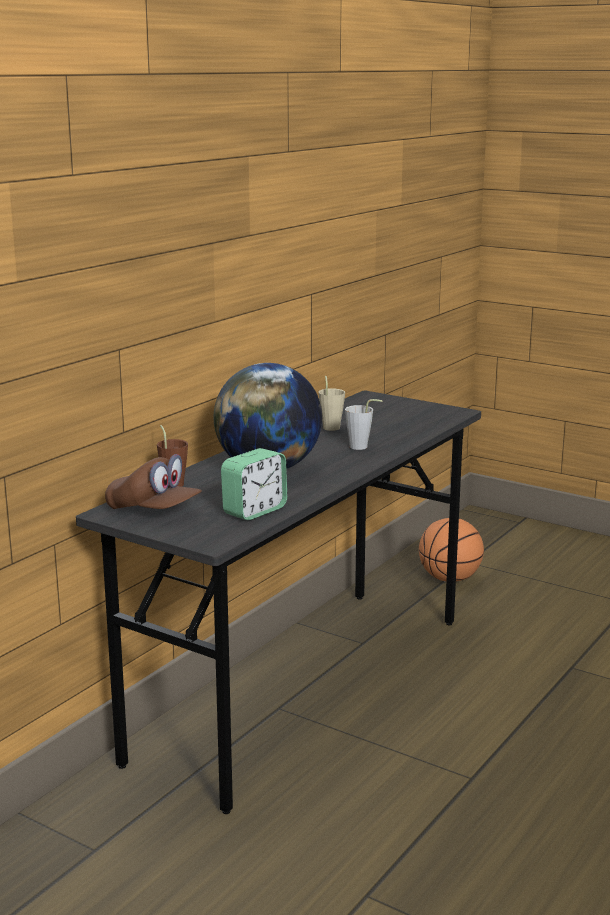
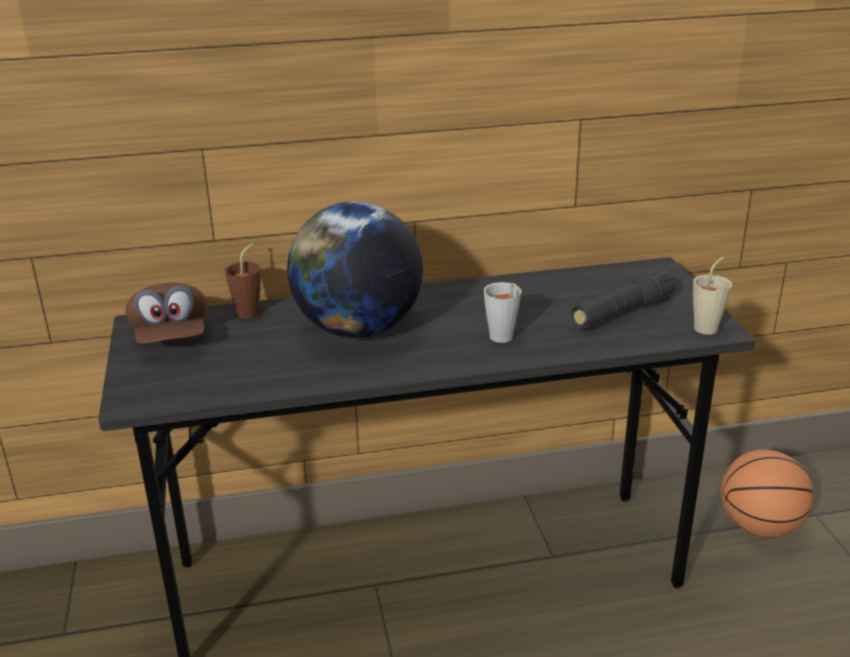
camera: 45 degrees right, 10 degrees up
(254, 511) = (238, 379): alarm clock -> none
(331, 426) = (530, 297): beige cup -> beige cup (708, 326)
(397, 419) = (621, 314): none -> black flashlight

